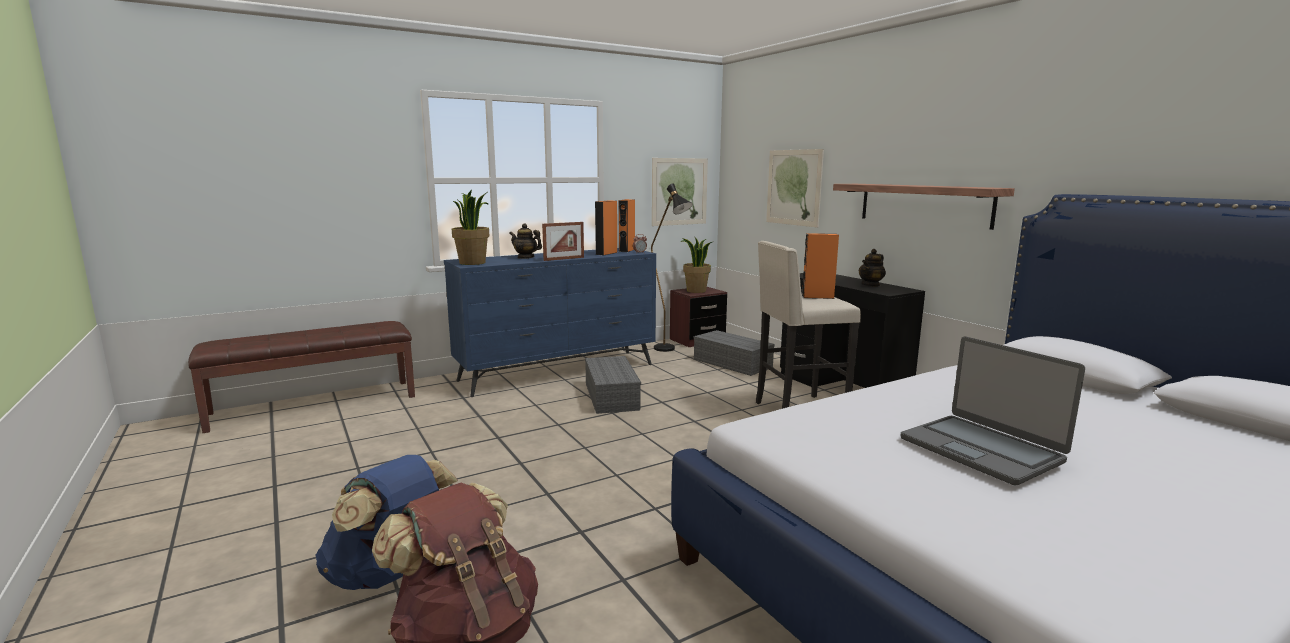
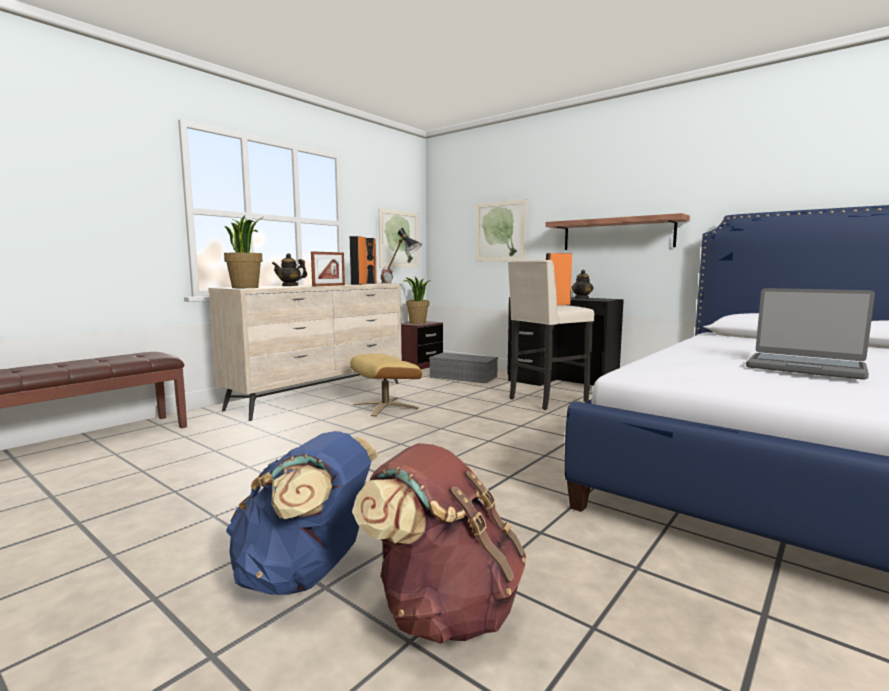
camera: 20 degrees left, 5 degrees down
(559, 372) = (320, 395): blue dresser -> beige dresser
(610, 396) = (385, 406): grey storage box -> beige ottoman

